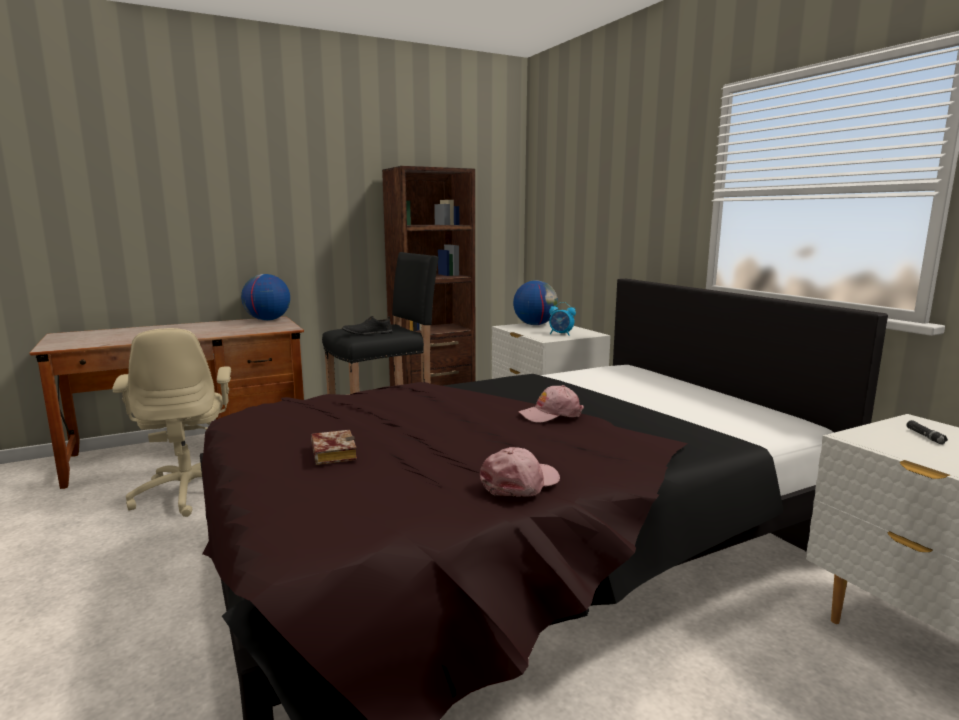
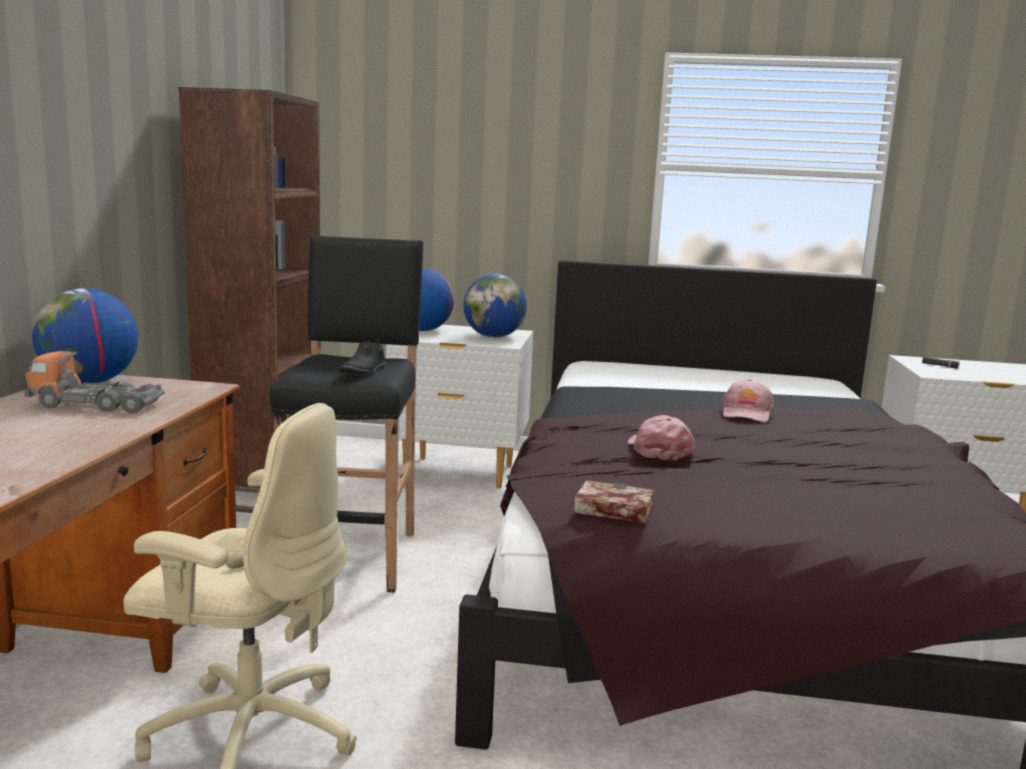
camera: 55 degrees left, 0 degrees up
(232, 327) = (96, 405): none -> toy truck
(331, 452) = (779, 496): book -> book (610, 510)
(520, 483) = (927, 461): pink cap -> pink cap (658, 449)
(561, 334) = (494, 337): alarm clock -> globe

